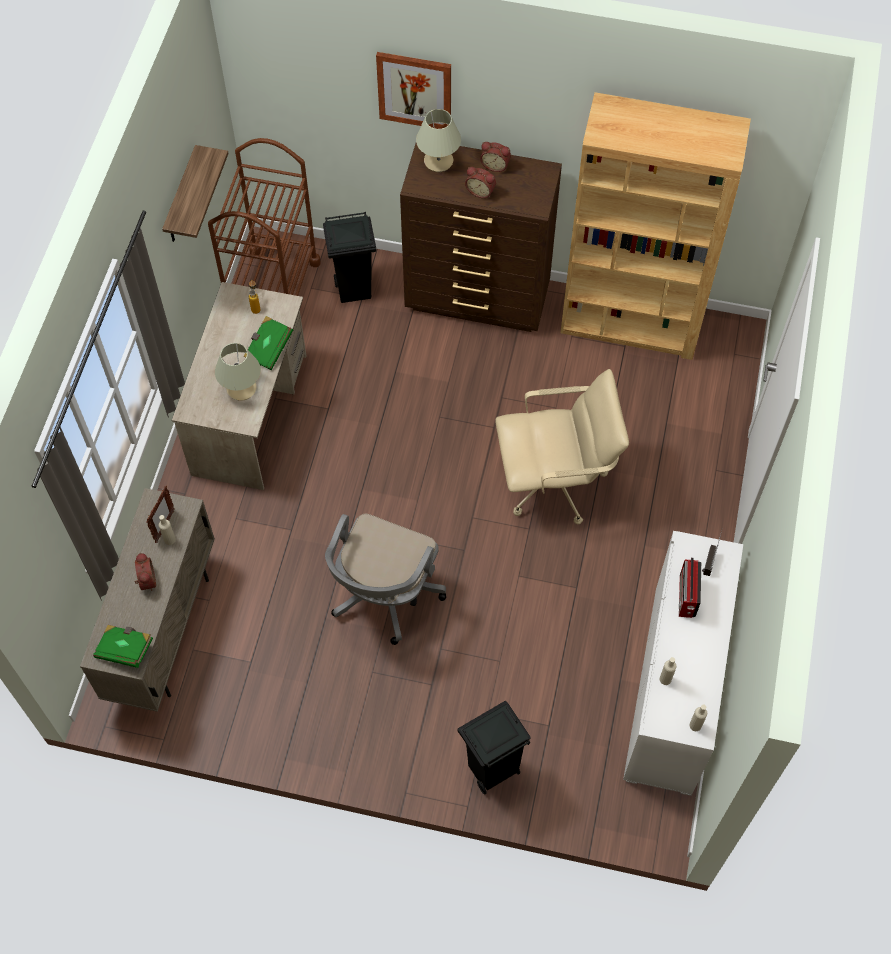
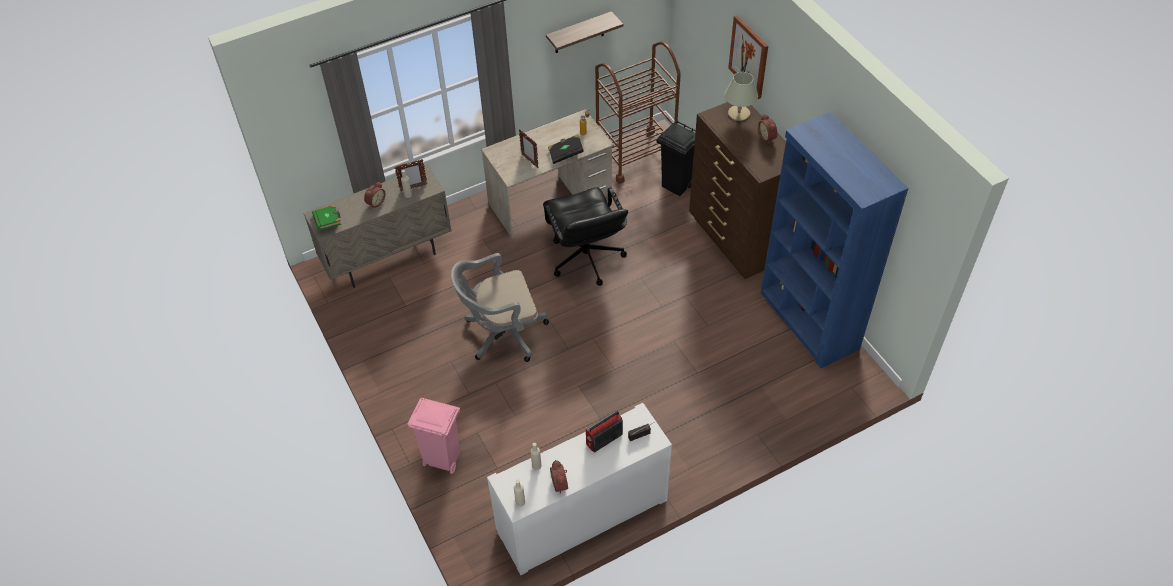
camera: 50 degrees right, 10 degrees down
(242, 388) = (529, 161): beige table lamp -> picture frame
(268, 348) = (565, 154): green book -> black book
(365, 444) = (586, 259): none -> black office chair
(481, 191) = (742, 143): alarm clock -> alarm clock (561, 484)
(491, 770) = (442, 460): black trash can -> pink trash can
(555, 482) = (658, 360): beige office chair -> none
(631, 323) = (808, 321): brown bookcase -> blue bookcase

